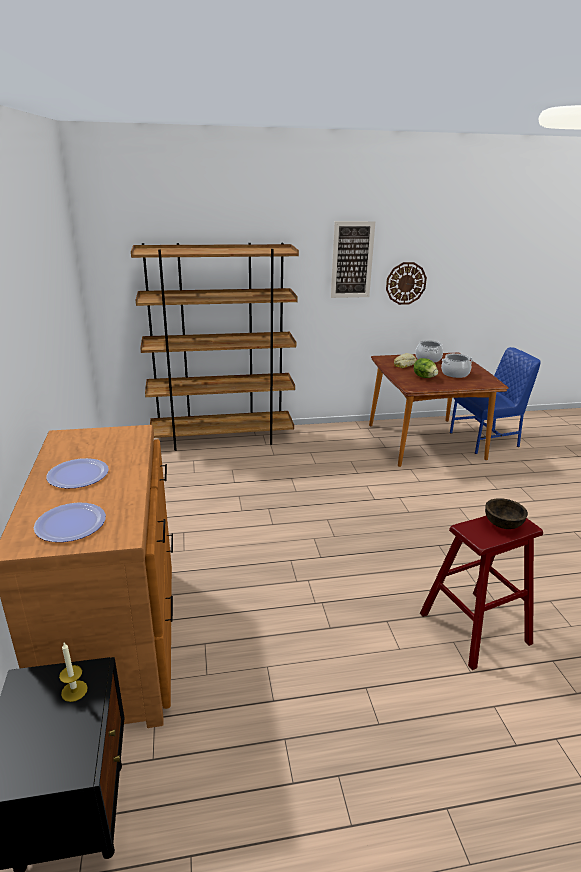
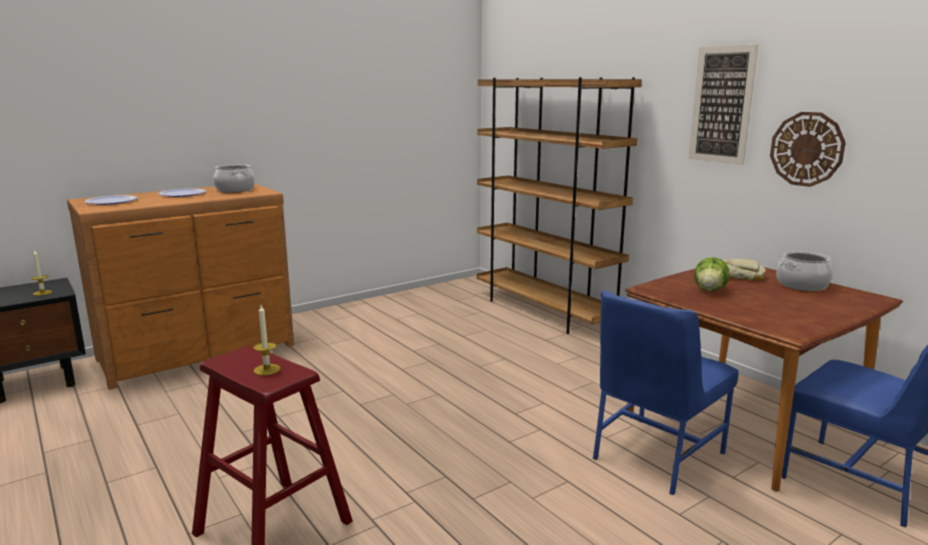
camera: 65 degrees right, 10 degrees down
(444, 475) = (655, 455): none -> blue chair
(455, 374) = (773, 305): cooking pot -> cooking pot (234, 190)
(503, 524) = (267, 369): brown bowl -> candle

